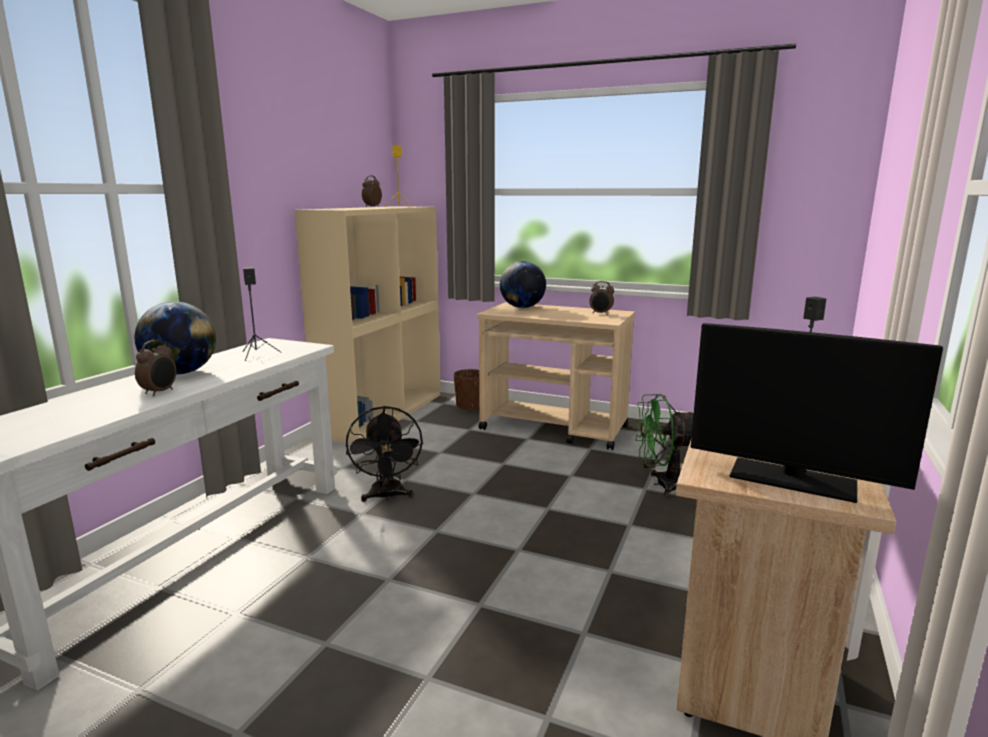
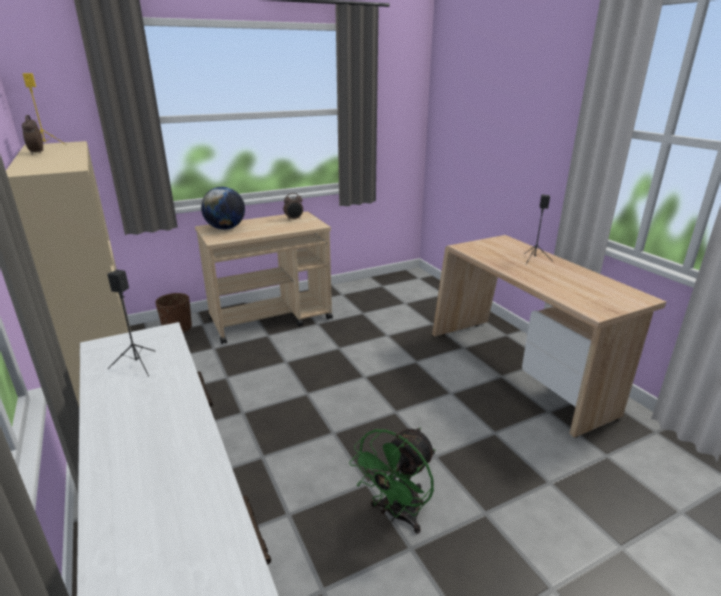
camera: 50 degrees left, 10 degrees up
(160, 392) = (181, 451): alarm clock -> none
(181, 373) = (125, 423): globe -> none
(387, 496) = (254, 433): black fan -> none
(663, 485) = (391, 328): green fan -> green fan (397, 515)
(792, 479) = (614, 298): monitor -> none

